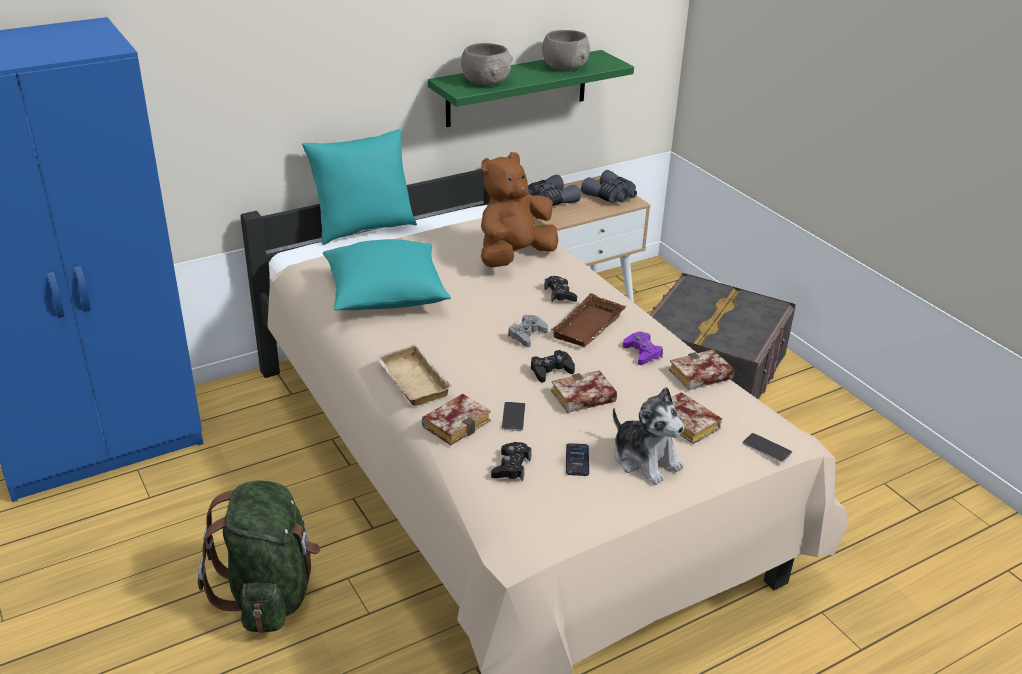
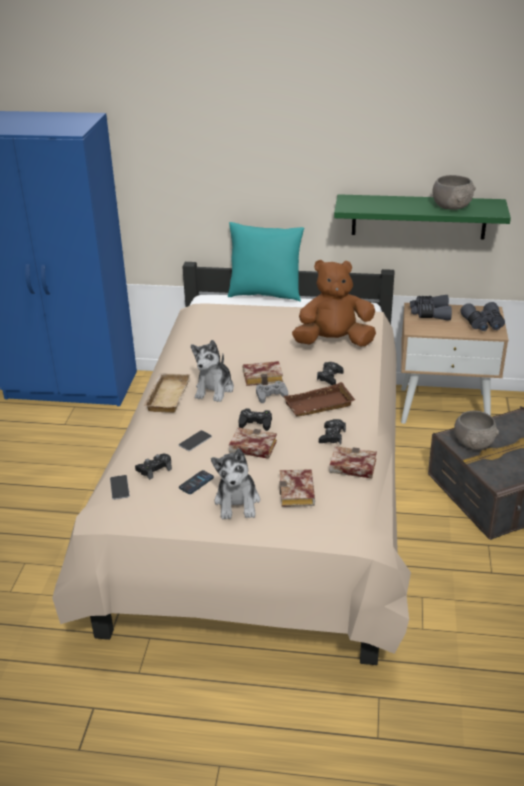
camera: 40 degrees right, 0 degrees up
(269, 594) = (65, 504): green backpack -> none
(385, 296) = (219, 340): turquoise pillow -> none
(456, 352) = (214, 389): none -> plush toy
(457, 422) = (159, 430): book -> book (264, 376)
(486, 82) = (373, 205): grey bowl -> grey bowl (474, 443)
(642, 353) = (332, 436): purple game controller -> black game controller
(767, 448) = (330, 533): phone -> phone (119, 487)

